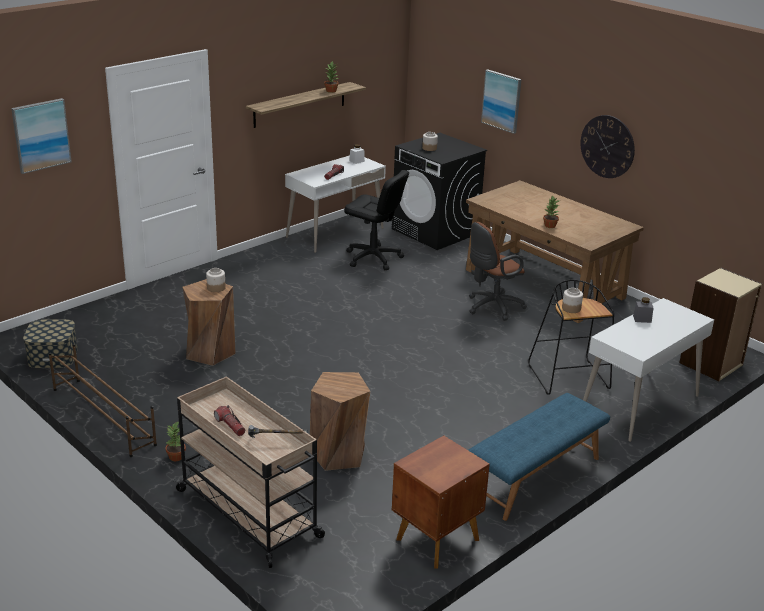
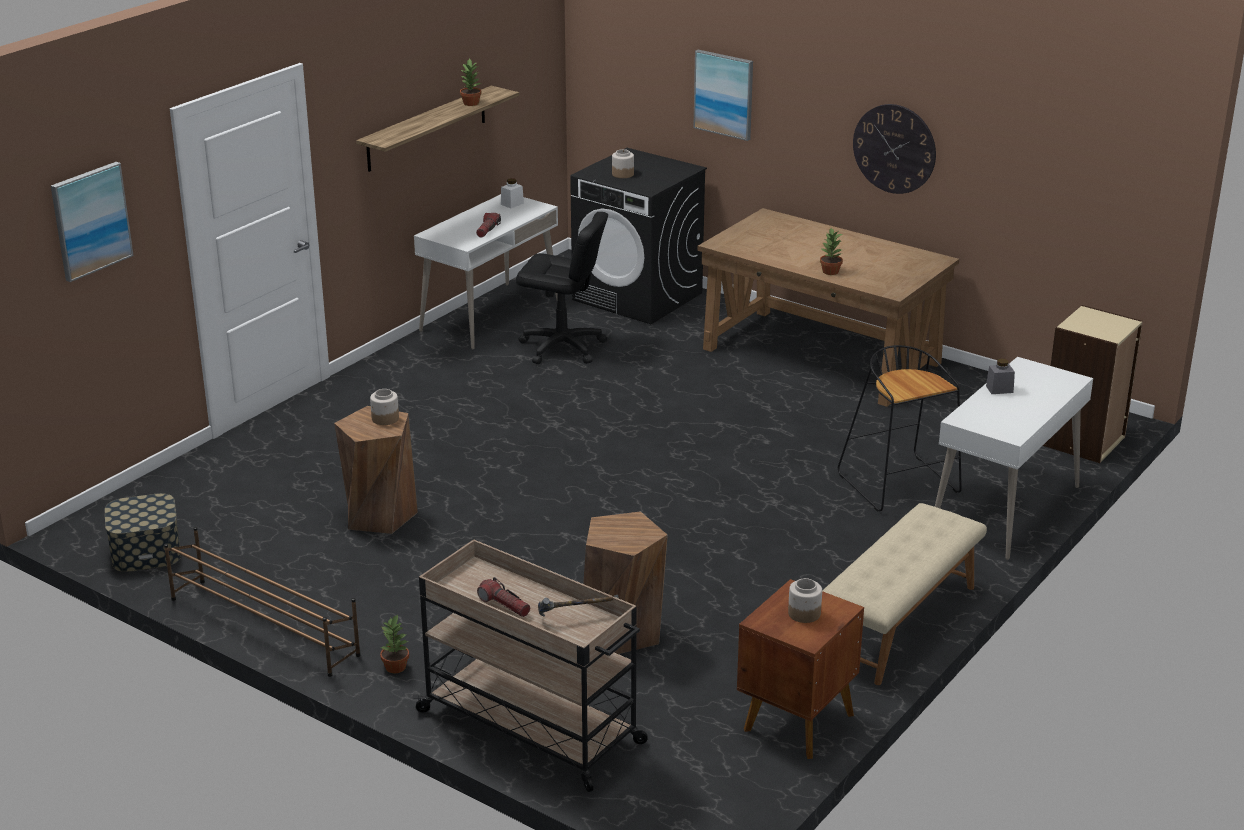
camera: 10 degrees left, 0 degrees up
(492, 307) = (759, 399): brown office chair -> none
(535, 477) = (899, 623): blue bench -> beige bench
(571, 308) = (899, 386): jar -> jar (803, 613)

